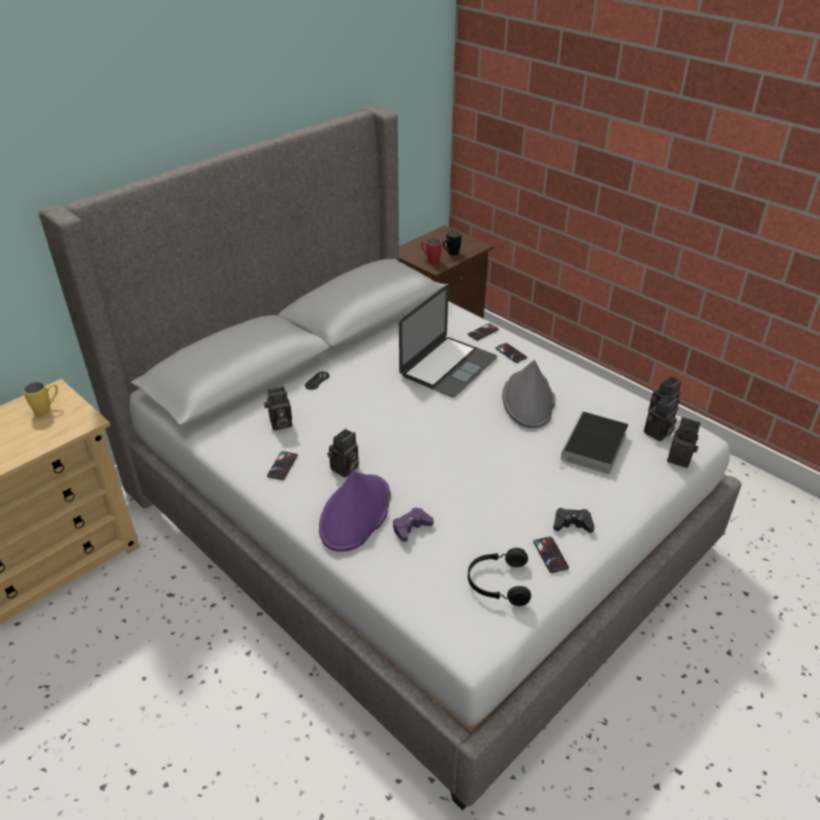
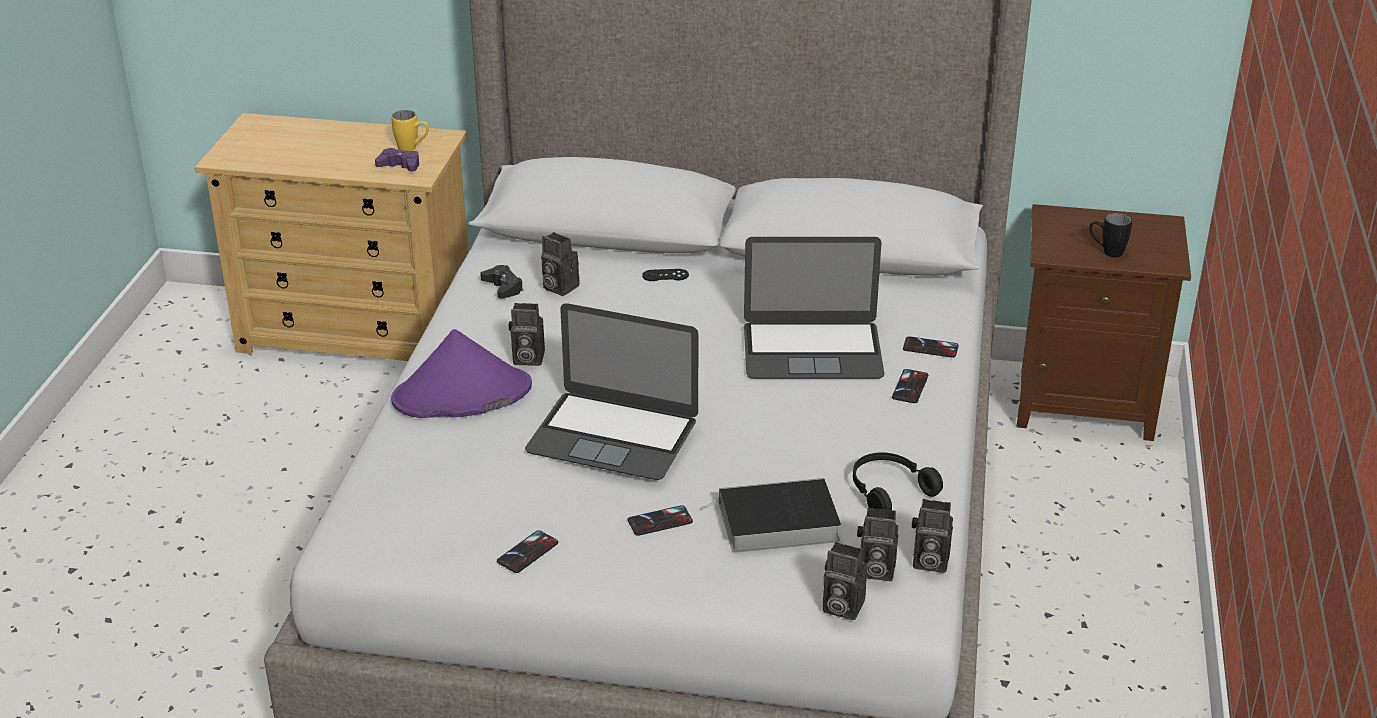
camera: 55 degrees right, 5 degrees down
(282, 466) = (491, 319): phone -> phone (660, 521)
(411, 527) = (472, 436): purple game controller -> purple game controller (399, 165)
(430, 260) = (1062, 243): red mug -> none
(466, 468) = (612, 435): none -> laptop
(497, 583) = (445, 529): black headphones -> black headphones (888, 490)
(528, 400) = (816, 437): grey hat -> none
(572, 524) = (600, 552): black game controller -> black game controller (503, 287)
(681, 458) = (840, 607): camera -> camera turned 120 degrees clockwise

